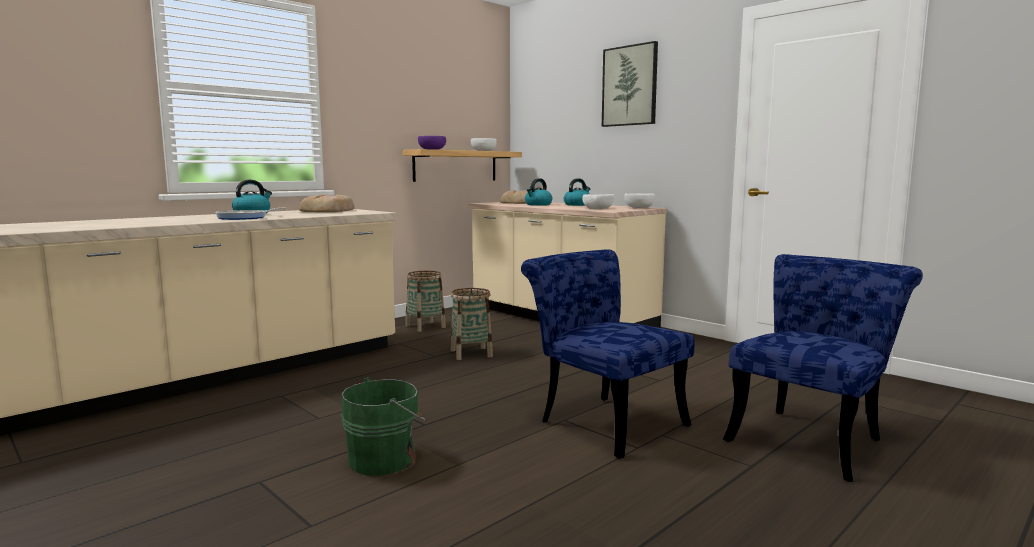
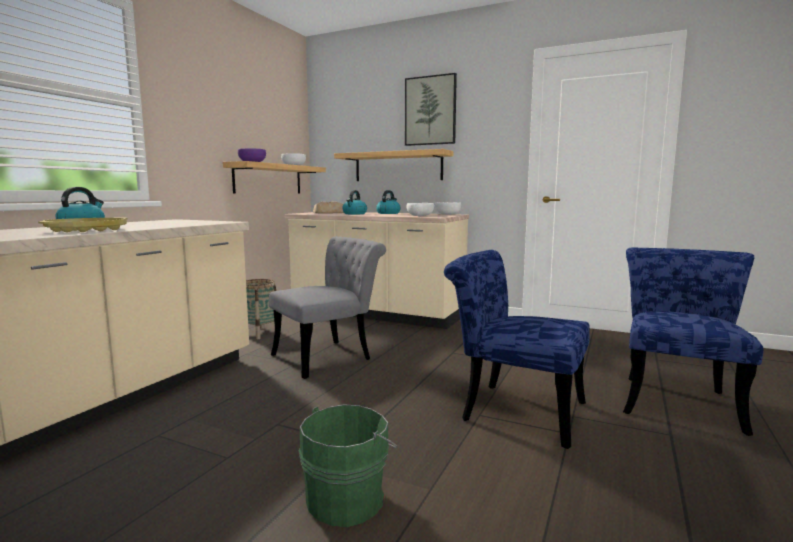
camera: 20 degrees left, 0 degrees up
(245, 217) = (87, 230): frying pan -> yellow tray
(328, 210) = (168, 221): bread -> none
(471, 353) = (329, 356): basket -> grey chair
(595, 151) = (398, 167): none -> shelf

